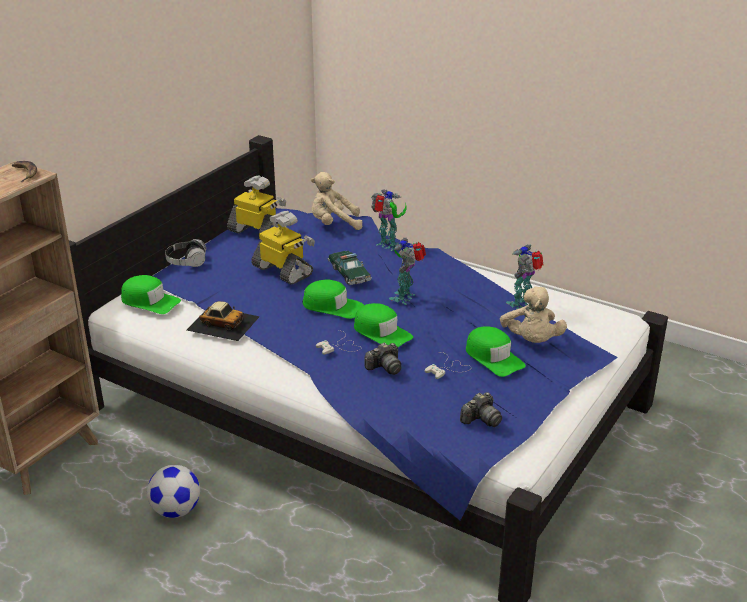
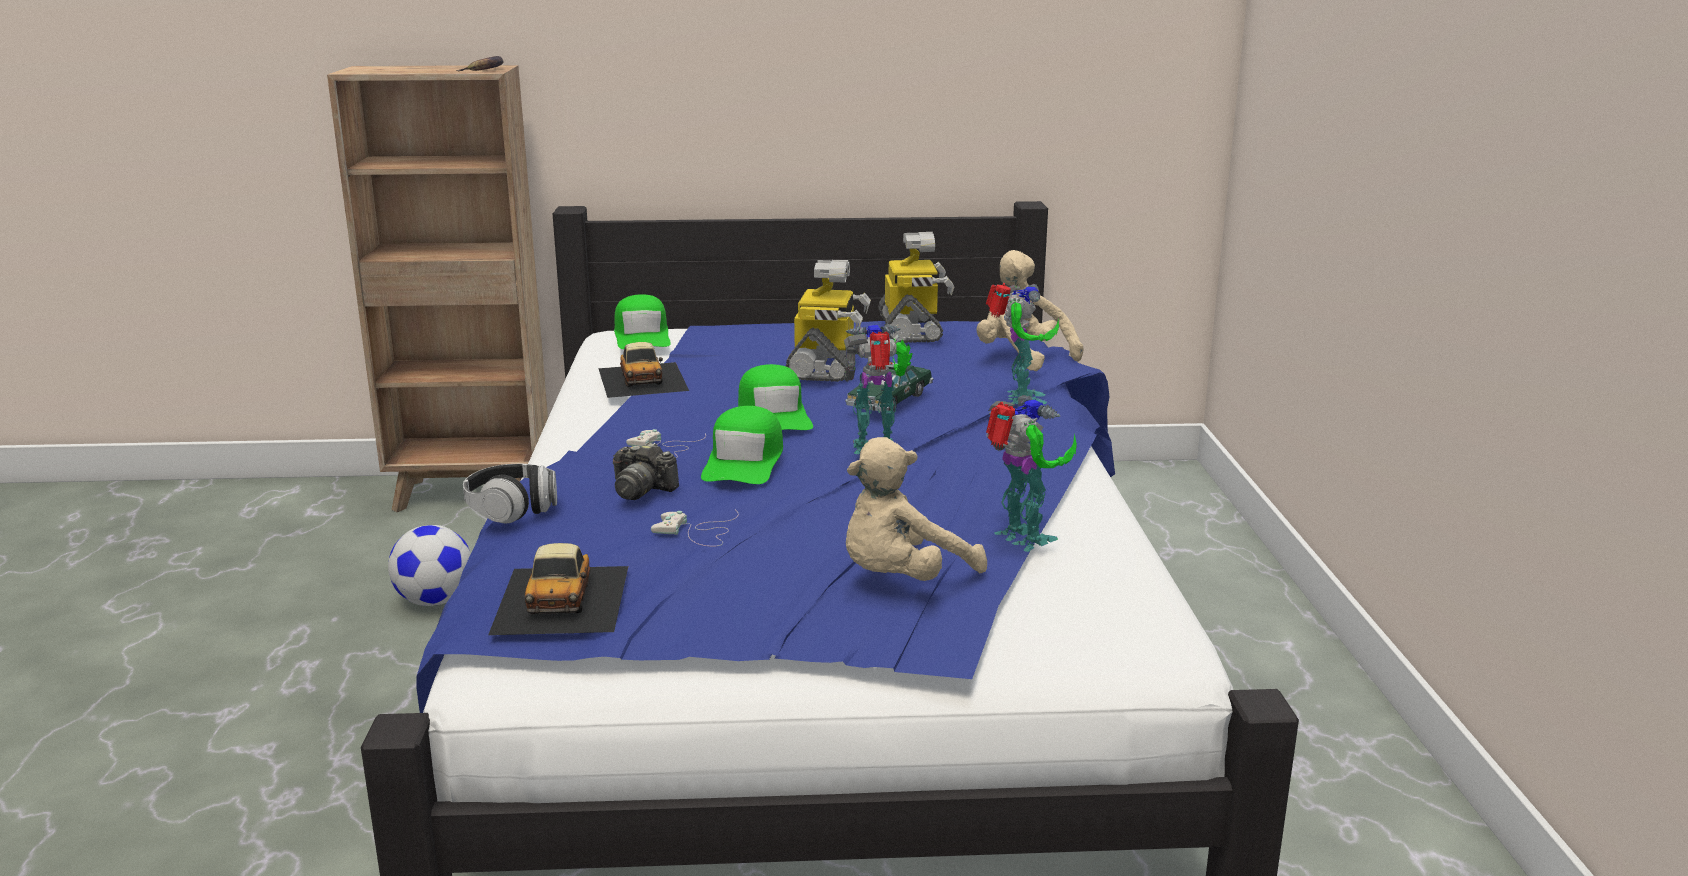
camera: 55 degrees right, 10 degrees down
(186, 262) = (768, 325): headphones -> headphones (512, 509)
(481, 419) = (562, 598): camera -> toy car
(493, 357) = (783, 557): green cap -> none
(522, 304) = (1023, 540): toy robot -> toy robot turned 45 degrees clockwise

